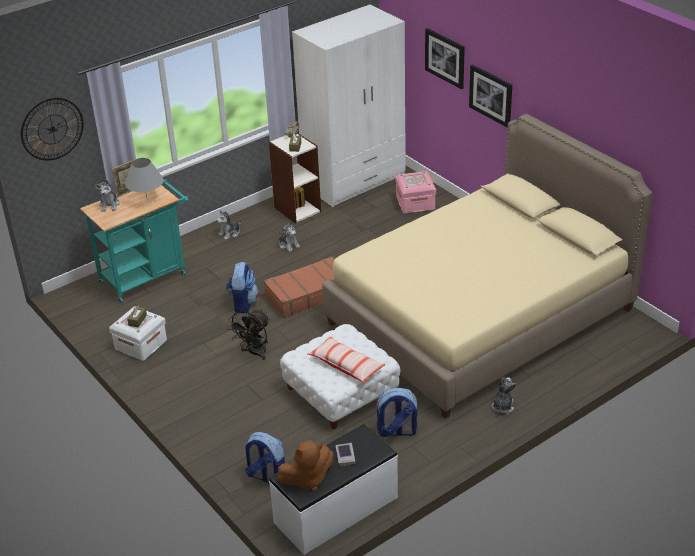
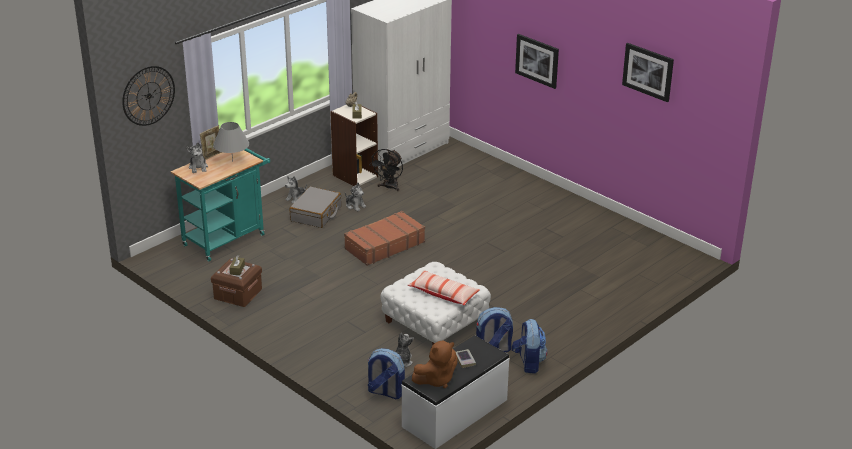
camera: 10 degrees left, 5 degrees down
(141, 344) = (238, 294): white storage box -> brown storage box
(243, 303) = (325, 255): backpack -> backpack (528, 363)
(246, 253) = (316, 214): none -> grey suitcase
(254, 353) = (347, 295): black fan -> black fan (389, 187)
(415, 203) = (464, 166): pink storage box -> none
(445, 58) = (491, 29): picture -> picture (648, 71)
(480, 316) = (545, 255): beige bed -> none
(502, 406) = (582, 324): plush toy -> plush toy (402, 361)

